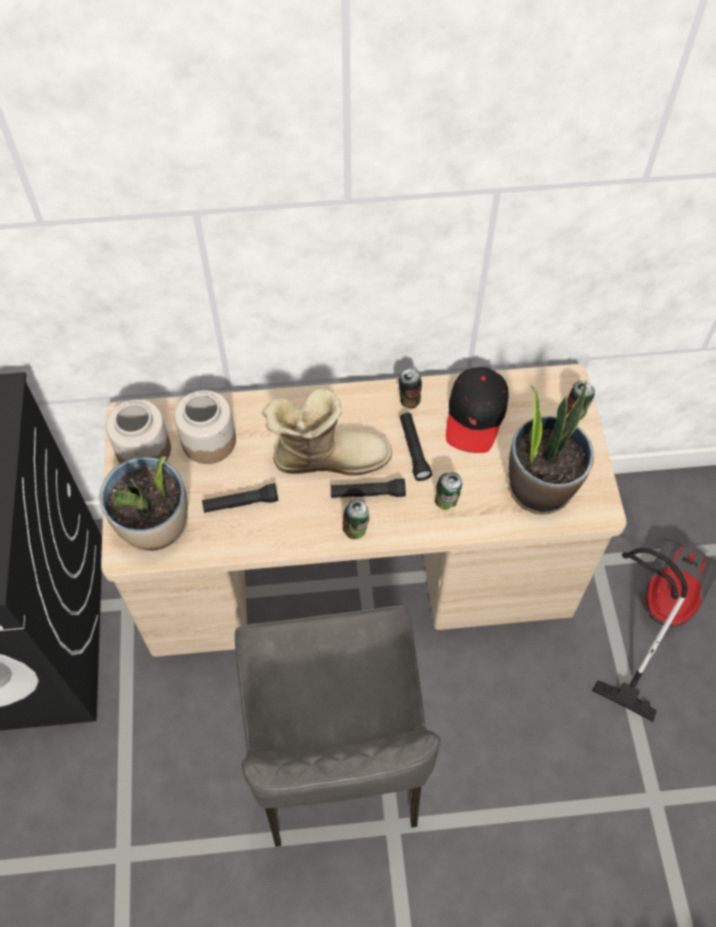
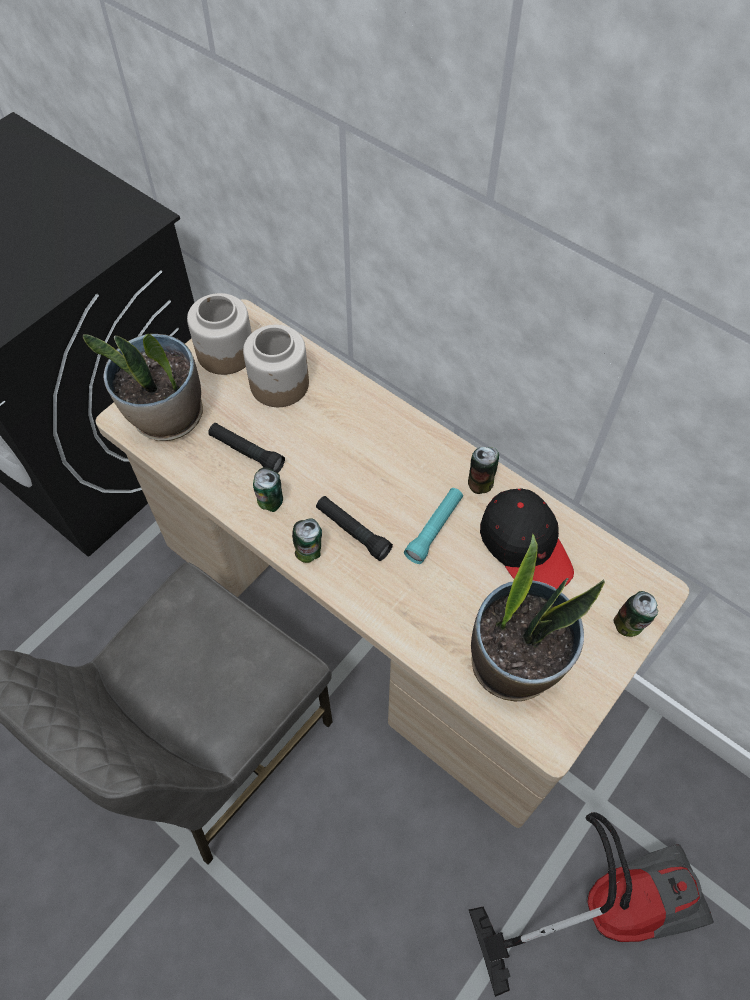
camera: 45 degrees right, 0 degrees up
(327, 456) = (355, 473): boot -> none
(414, 450) = (434, 529): black flashlight -> turquoise flashlight
(446, 502) = (412, 598): can -> can (270, 503)
(475, 416) = (525, 546): black cap -> black cap turned 90 degrees counterclockwise

